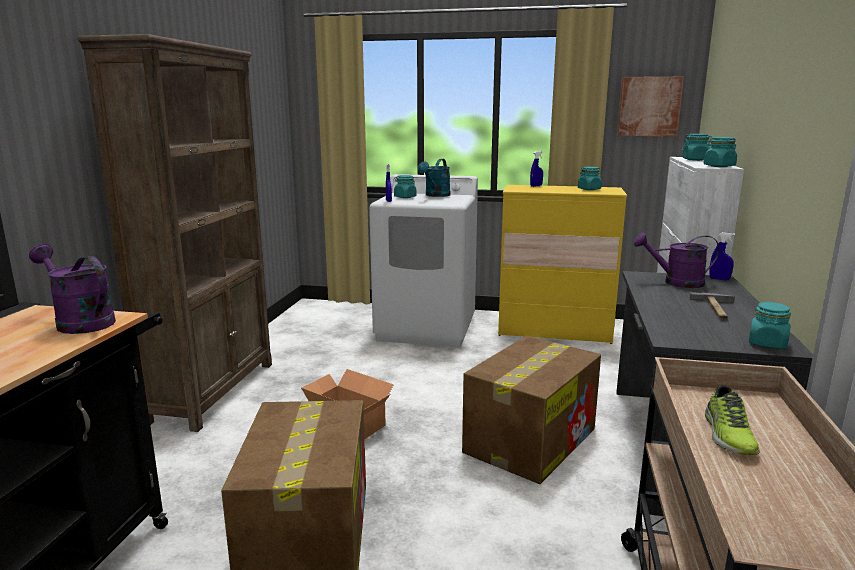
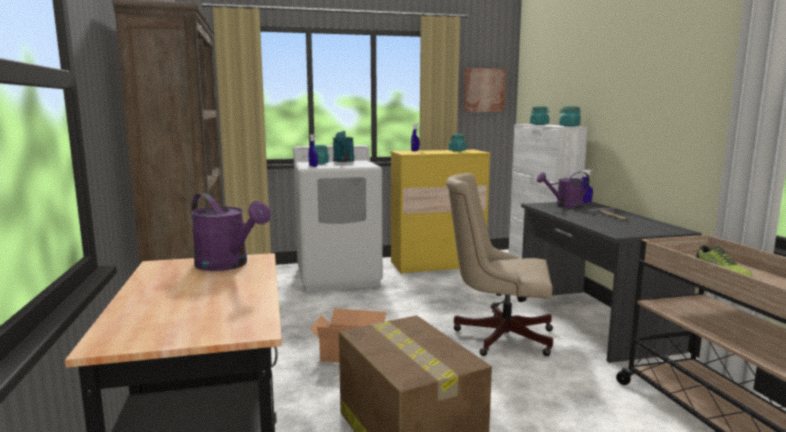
camera: 25 degrees left, 5 degrees down
(79, 322) = (228, 265): purple watering can -> purple watering can turned 150 degrees counterclockwise
(531, 439) = (498, 336): cardboard box -> beige office chair
(767, 344) = (668, 229): turquoise jar -> none

